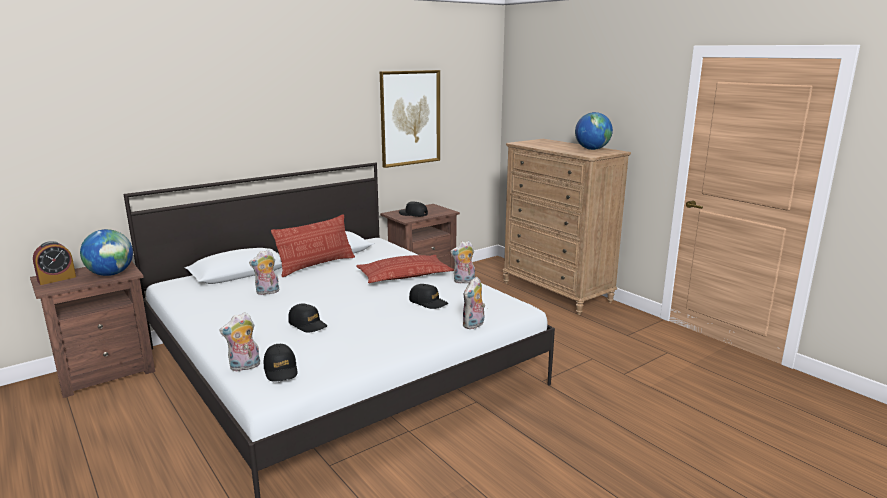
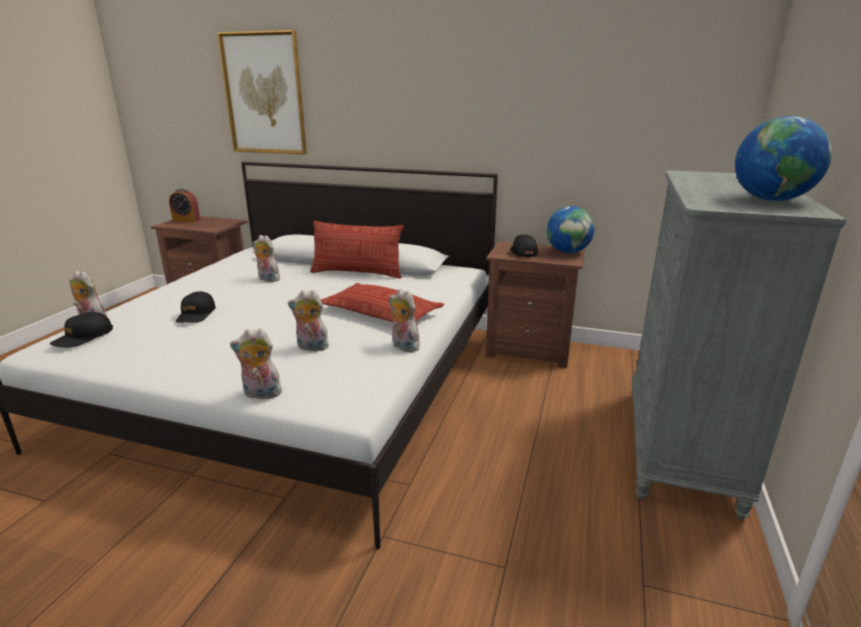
camera: 55 degrees right, 5 degrees up
(111, 274) = (207, 226): globe -> globe (567, 252)
(410, 118) = (563, 119): picture -> picture (264, 94)
(428, 302) = (311, 347): black cap -> plush toy
(556, 292) = (680, 448): brown dresser -> grey dresser

